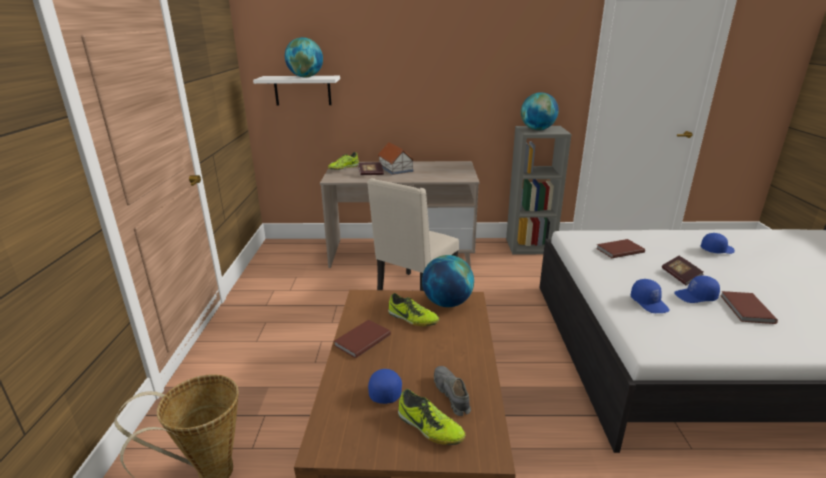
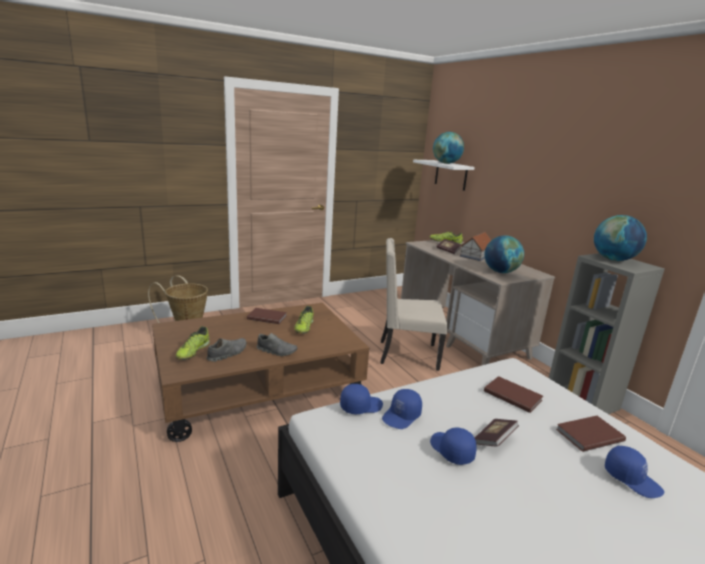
camera: 60 degrees right, 5 degrees down
(385, 389) = (222, 333): blue cap -> blue cap (360, 406)
(447, 303) = (337, 336): globe -> globe (500, 272)
(464, 352) = (276, 351): none -> grey shoe
(745, 309) = (459, 493): brown book -> brown book (588, 434)

